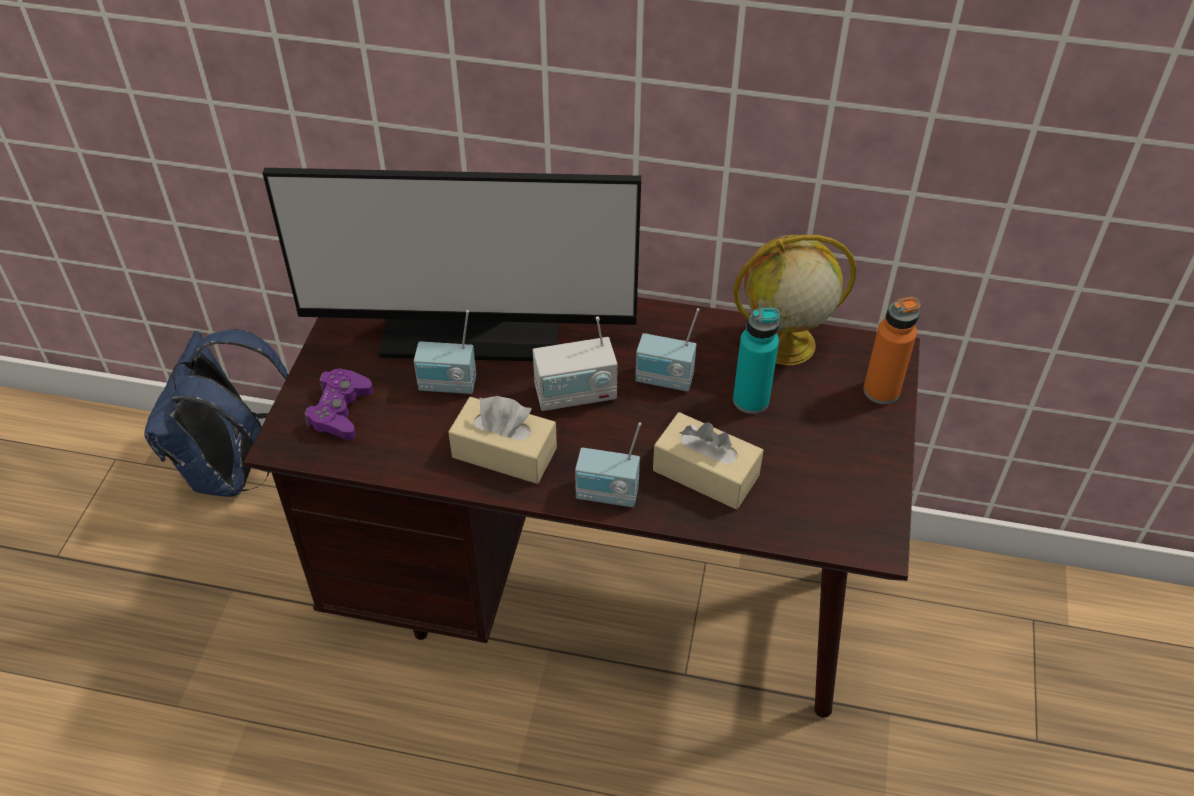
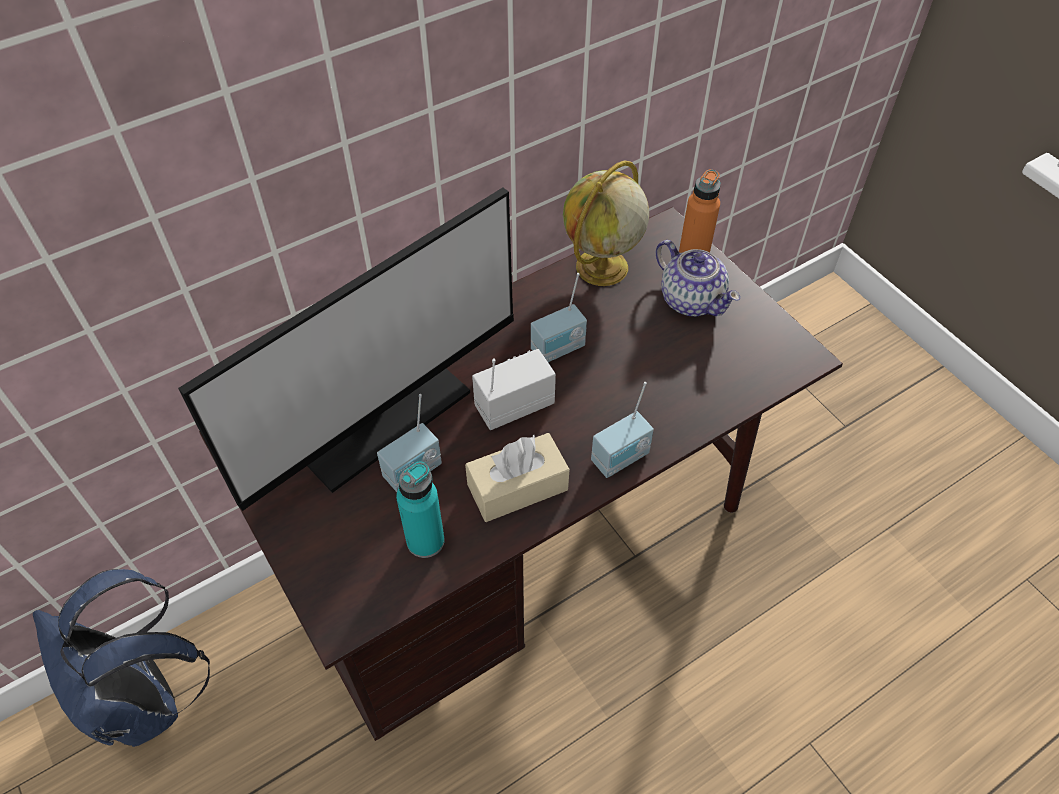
camera: 45 degrees left, 5 degrees up
(340, 411) = (354, 559): purple game controller -> none
(576, 394) = (513, 405): radio -> radio turned 150 degrees counterclockwise
(705, 473) = (661, 392): beige tissue box -> none
(751, 400) = (628, 321): turquoise bottle -> turquoise bottle (425, 541)
(831, 423) = (691, 299): none -> teapot

